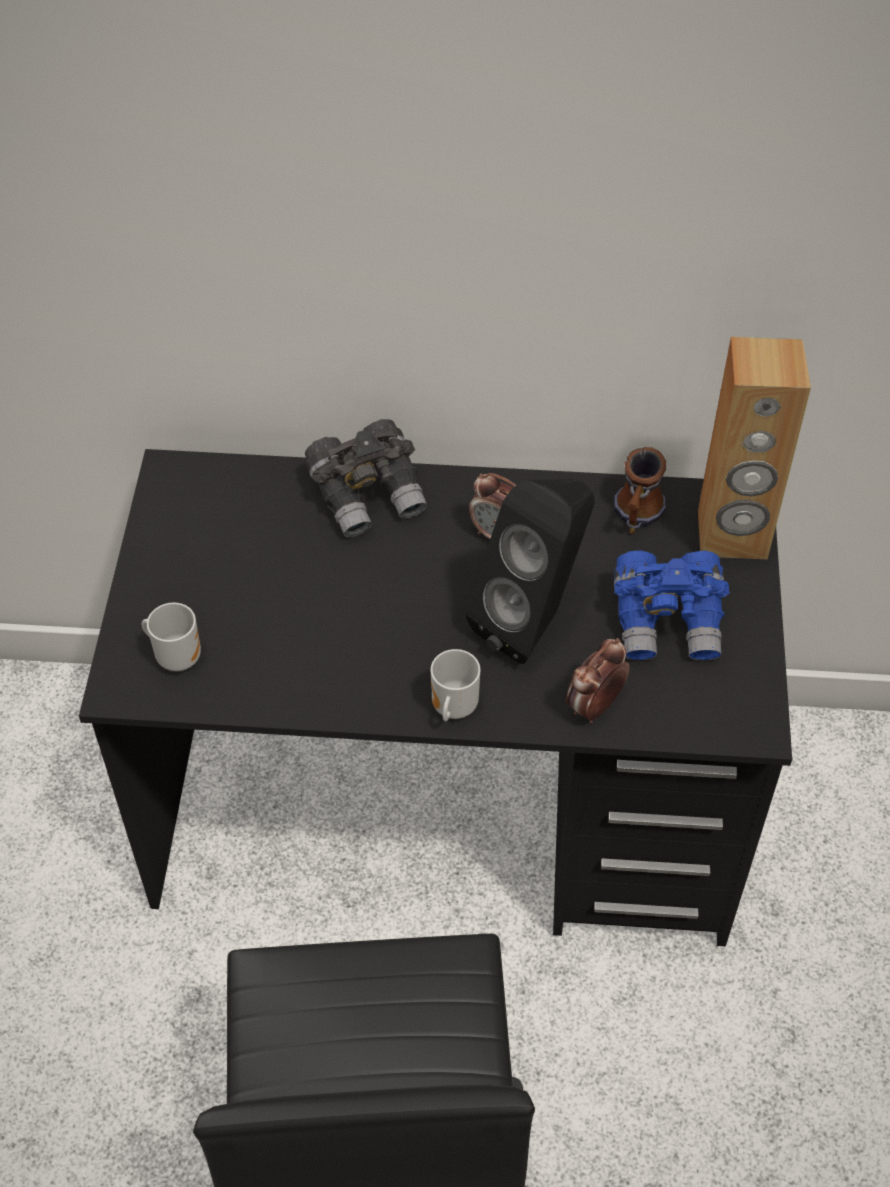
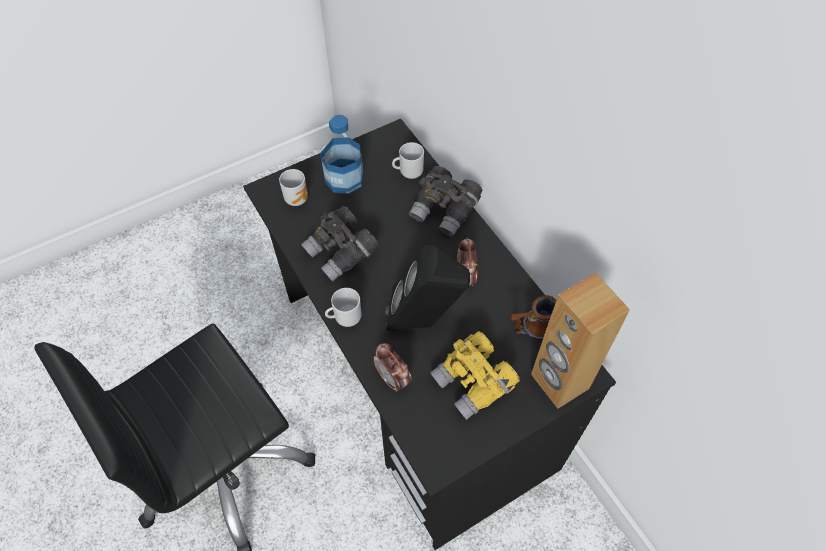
camera: 55 degrees right, 5 degrees up
(196, 578) = (344, 179): none -> bottle
(261, 496) = (409, 172): none -> mug
(333, 654) = (341, 253): none -> grey binoculars
(594, 706) = (393, 379): alarm clock -> alarm clock turned 135 degrees counterclockwise
(668, 622) = (473, 383): blue binoculars -> yellow binoculars

